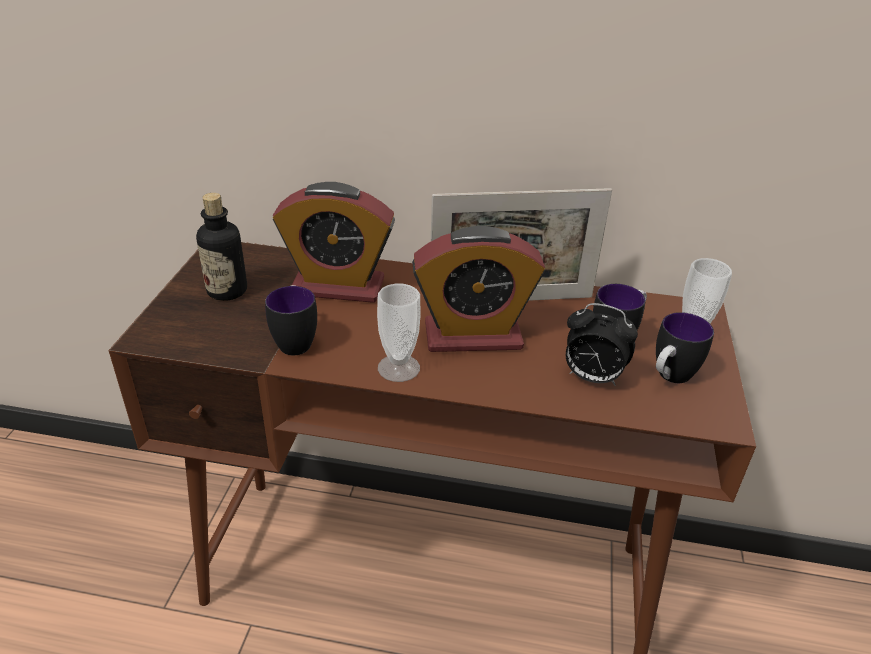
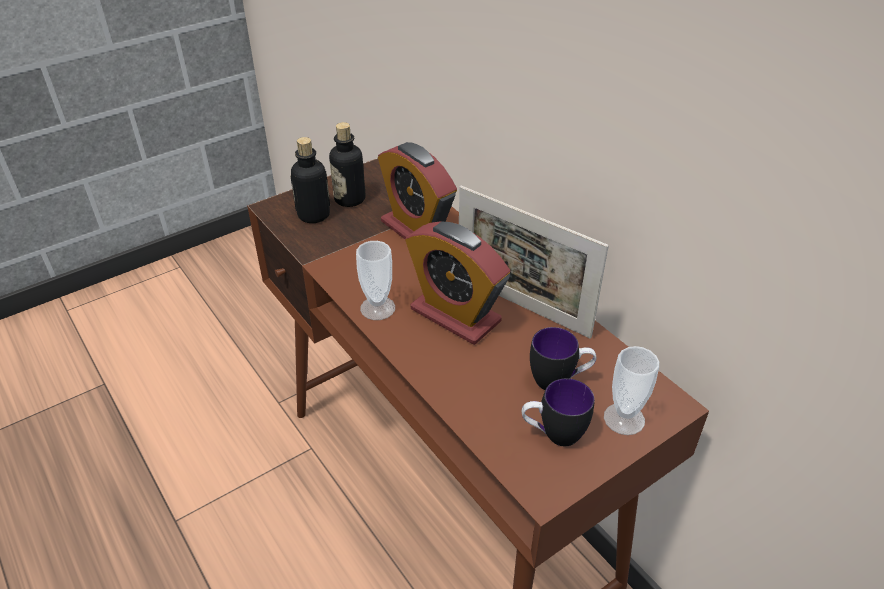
camera: 45 degrees right, 5 degrees up
(208, 322) = (314, 215): none -> bottle
(295, 340) = (344, 254): mug -> none
(591, 378) = (493, 395): alarm clock -> none

